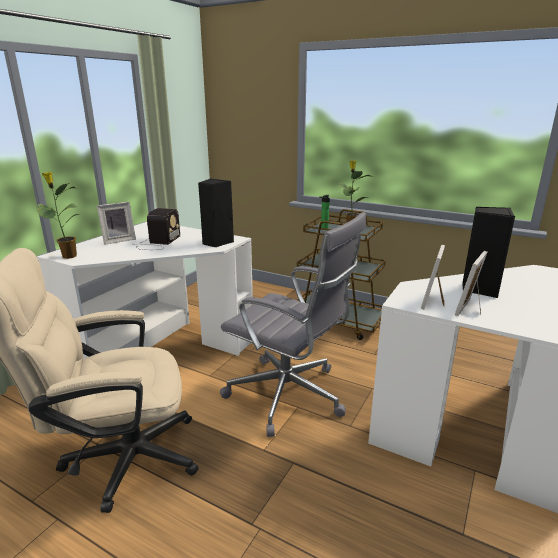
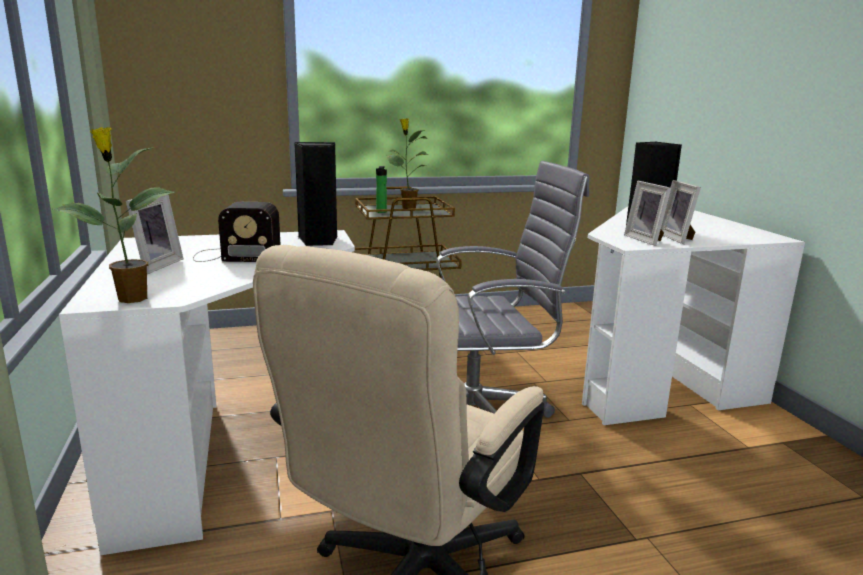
camera: 45 degrees left, 5 degrees down
(158, 242) = (233, 256): radio -> radio turned 120 degrees clockwise

